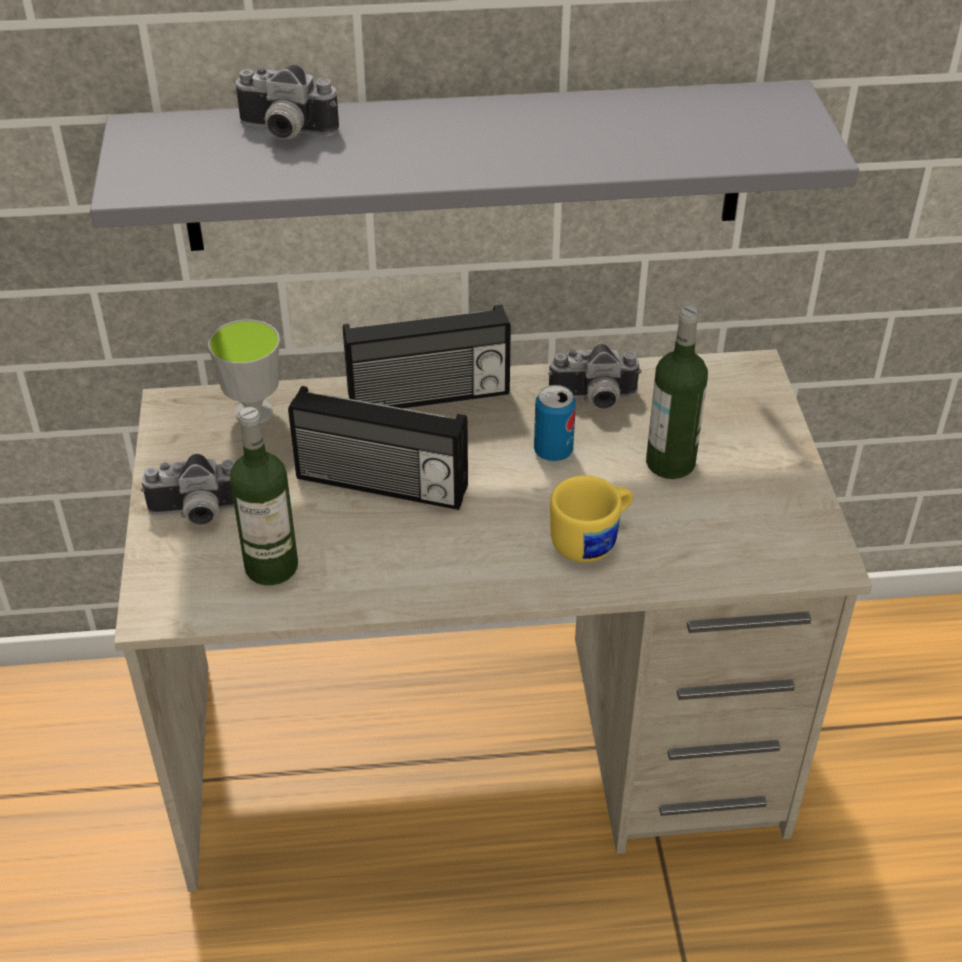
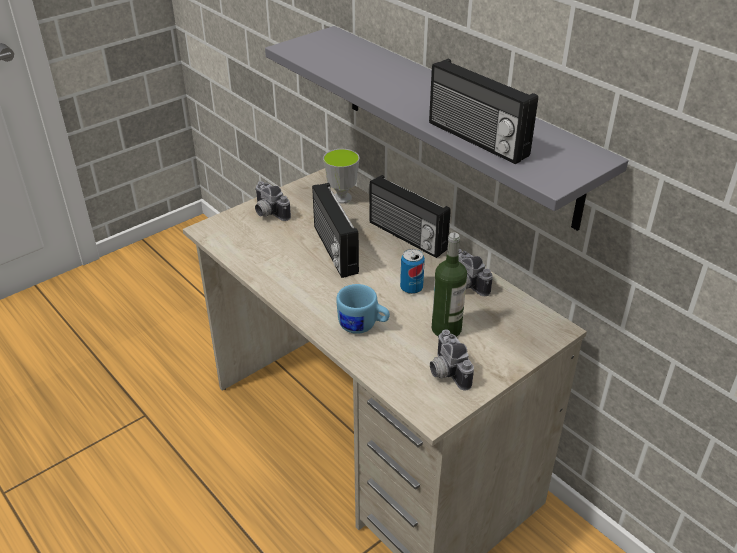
camera: 55 degrees right, 5 degrees down
(271, 566) = (256, 245): bottle -> none
(284, 133) = (369, 58): camera -> camera (445, 372)
(592, 540) = (363, 326): yellow mug -> blue mug
(651, 155) = (476, 140): none -> radio

